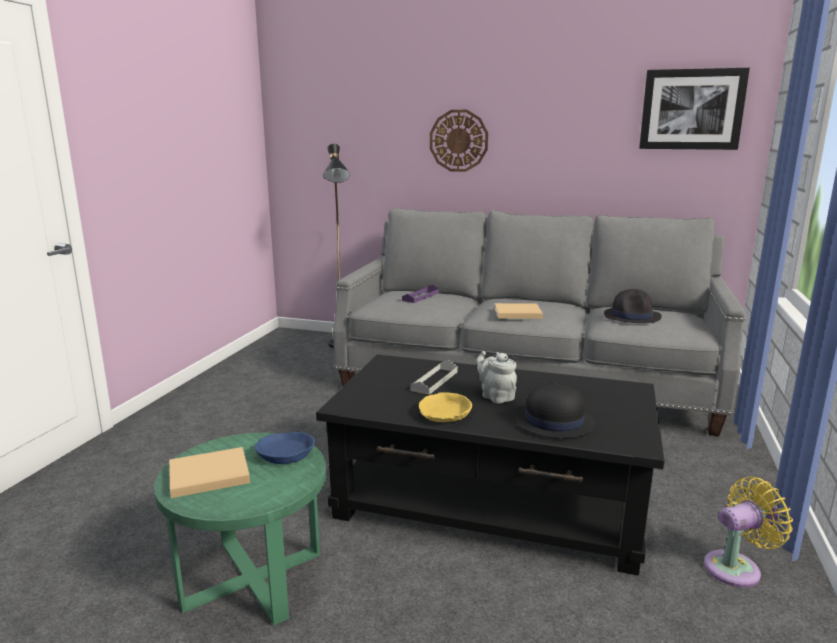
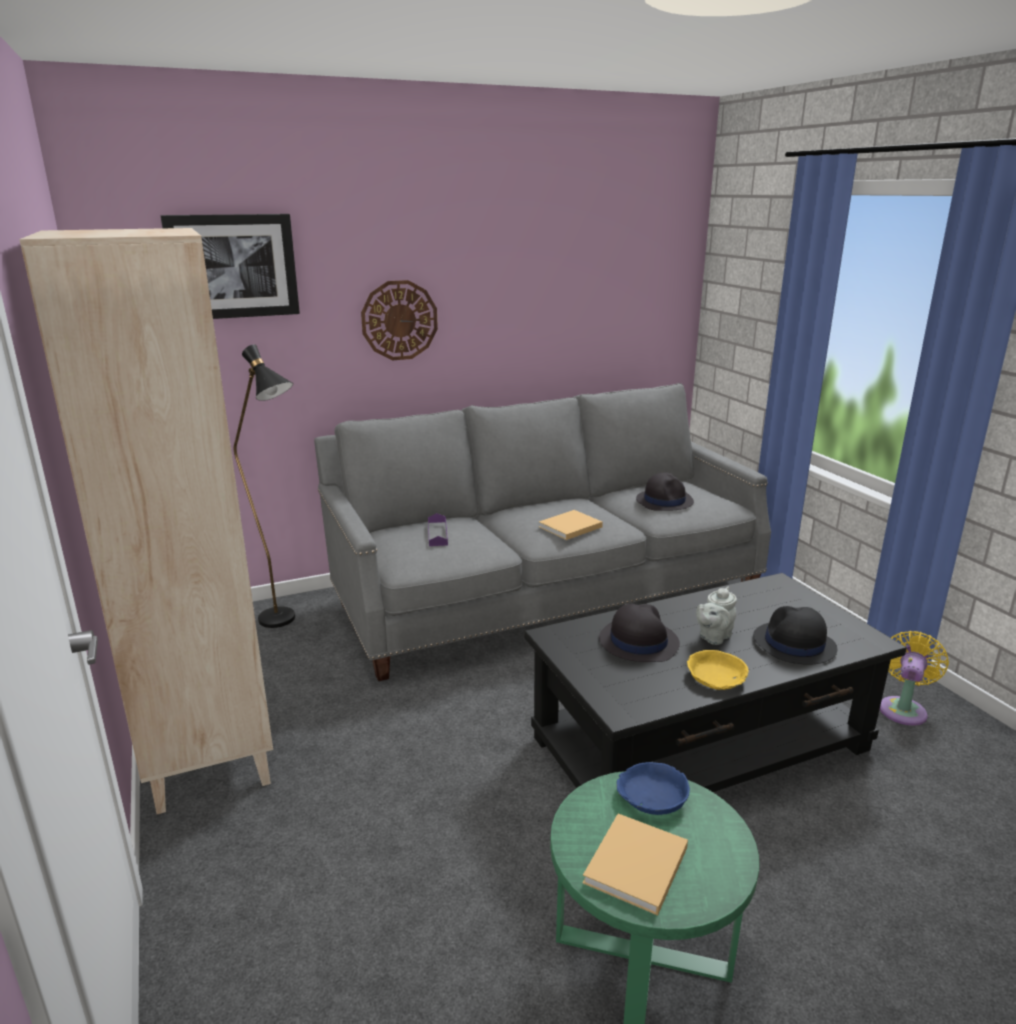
camera: 40 degrees left, 5 degrees up
(214, 390) = (209, 758): none -> beige bookcase
(434, 381) = (638, 641): grey tray -> black hat
(495, 396) = (713, 637): grey teapot -> grey teapot turned 60 degrees counterclockwise
(691, 109) = (639, 271): picture -> picture (233, 266)

